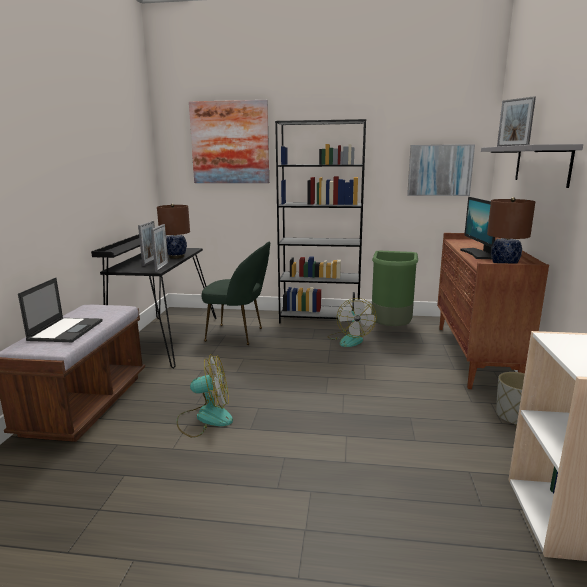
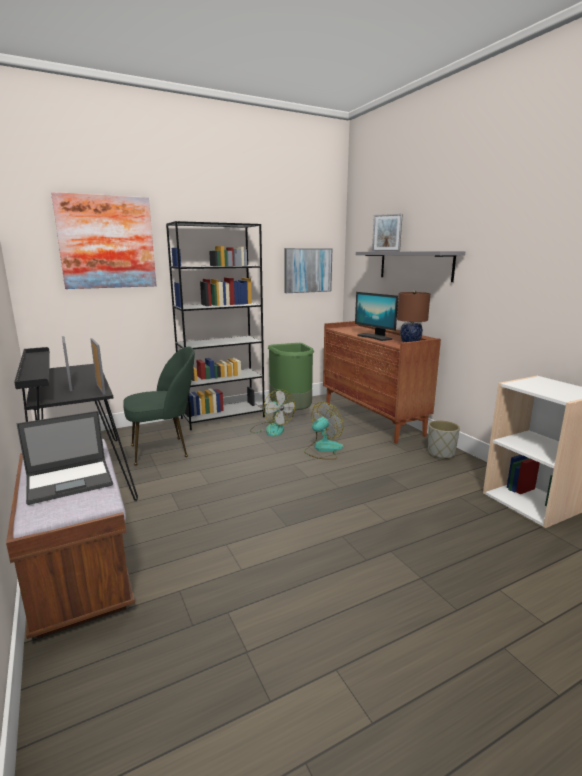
camera: 35 degrees left, 0 degrees up
(66, 330) = (70, 481): laptop -> laptop turned 90 degrees clockwise
(177, 257) = (90, 376): brown table lamp -> none
(205, 418) = (235, 532): fan -> fan (323, 449)

